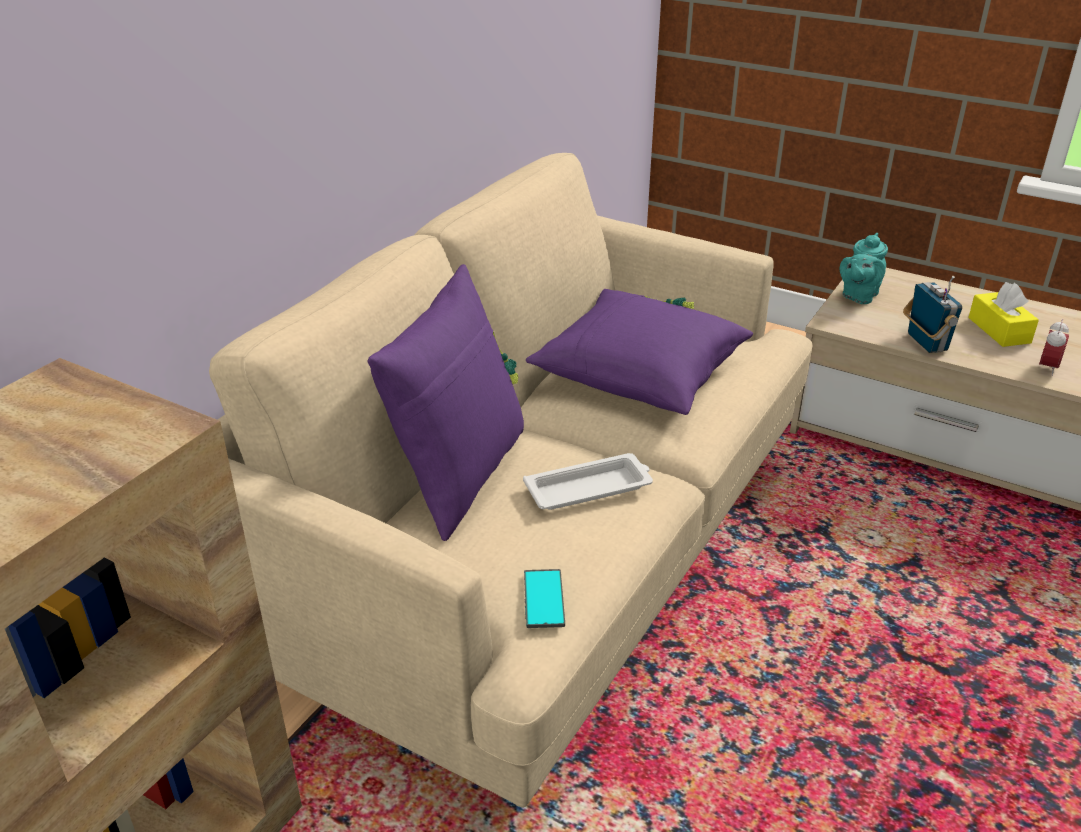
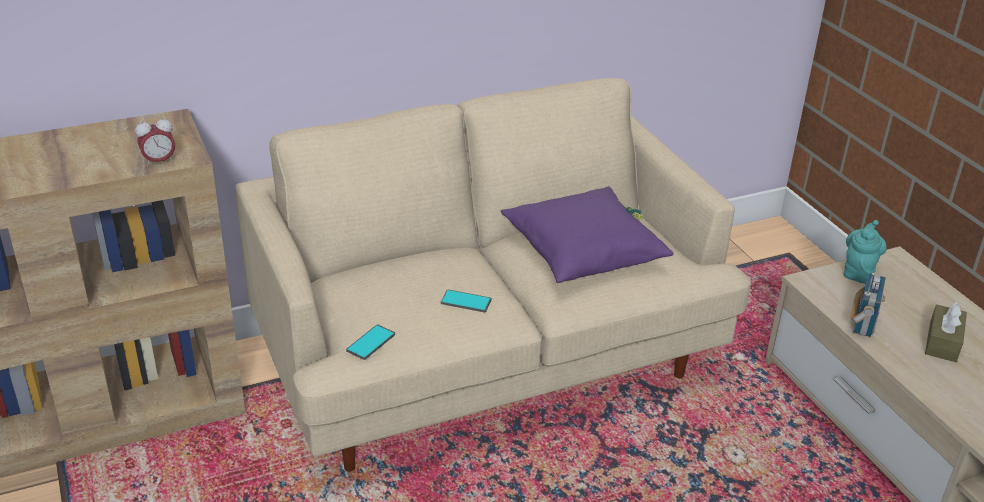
camera: 35 degrees right, 0 degrees up
(459, 477) = (405, 264): purple pillow -> none
(590, 488) = (466, 301): white tray -> phone
(858, 296) = (858, 272): turquoise teapot -> turquoise teapot turned 135 degrees clockwise
(999, 330) = (942, 342): yellow tissue box -> brown tissue box
(1047, 368) = (939, 384): alarm clock -> alarm clock (159, 162)

